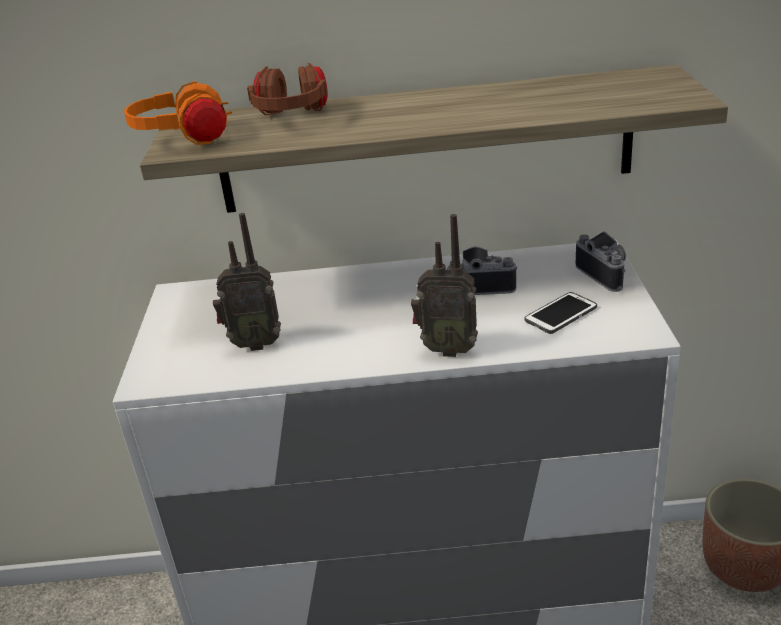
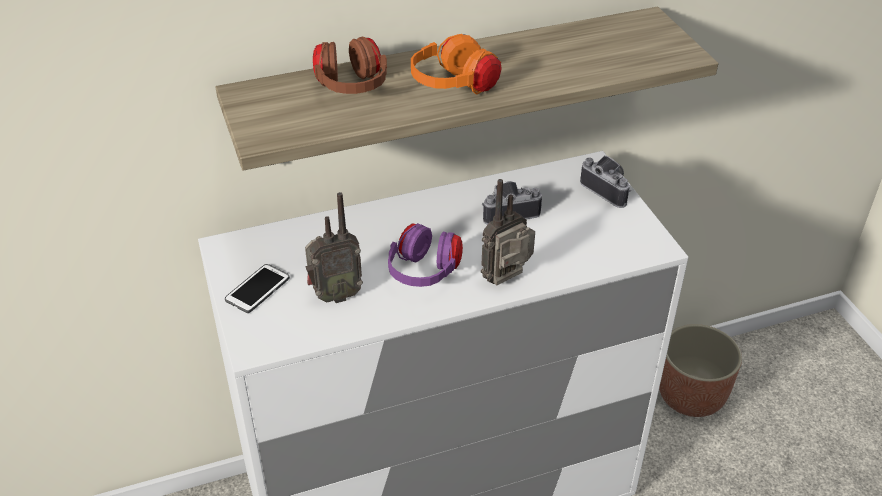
camera: 20 degrees left, 10 degrees up
(184, 140) = (263, 122): orange headphones -> orange headphones (454, 87)
(359, 333) = (424, 273): none -> purple headphones
(447, 349) = (508, 281): radio -> radio turned 150 degrees clockwise
(561, 314) = (586, 235): phone -> phone (257, 289)

